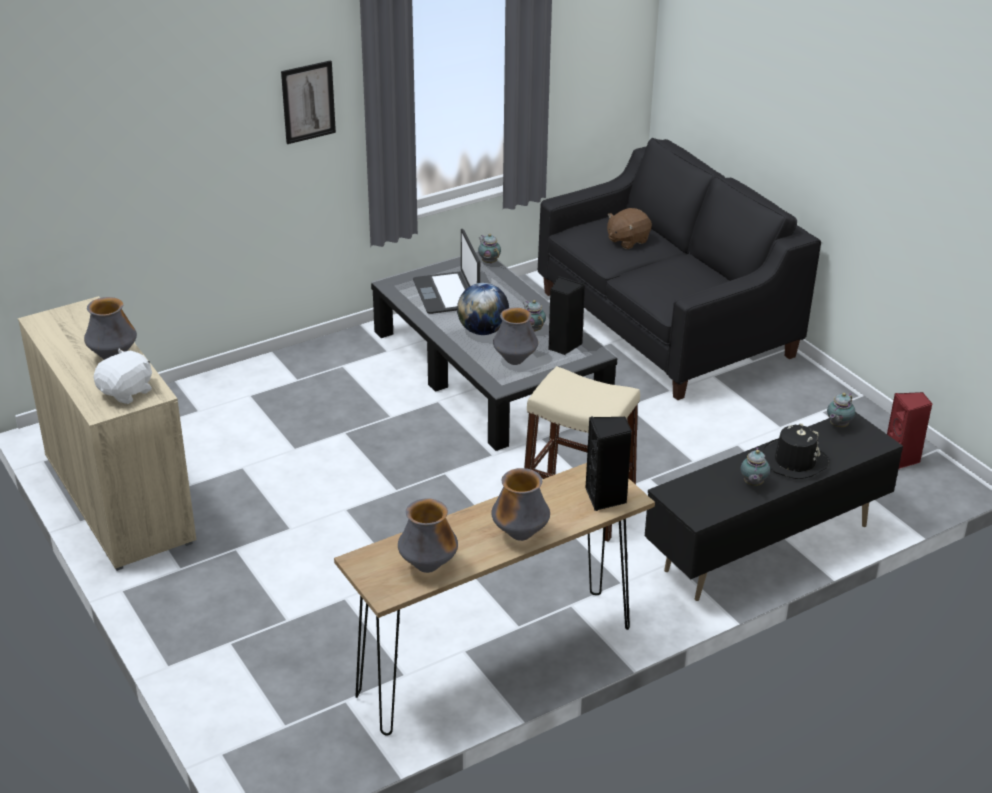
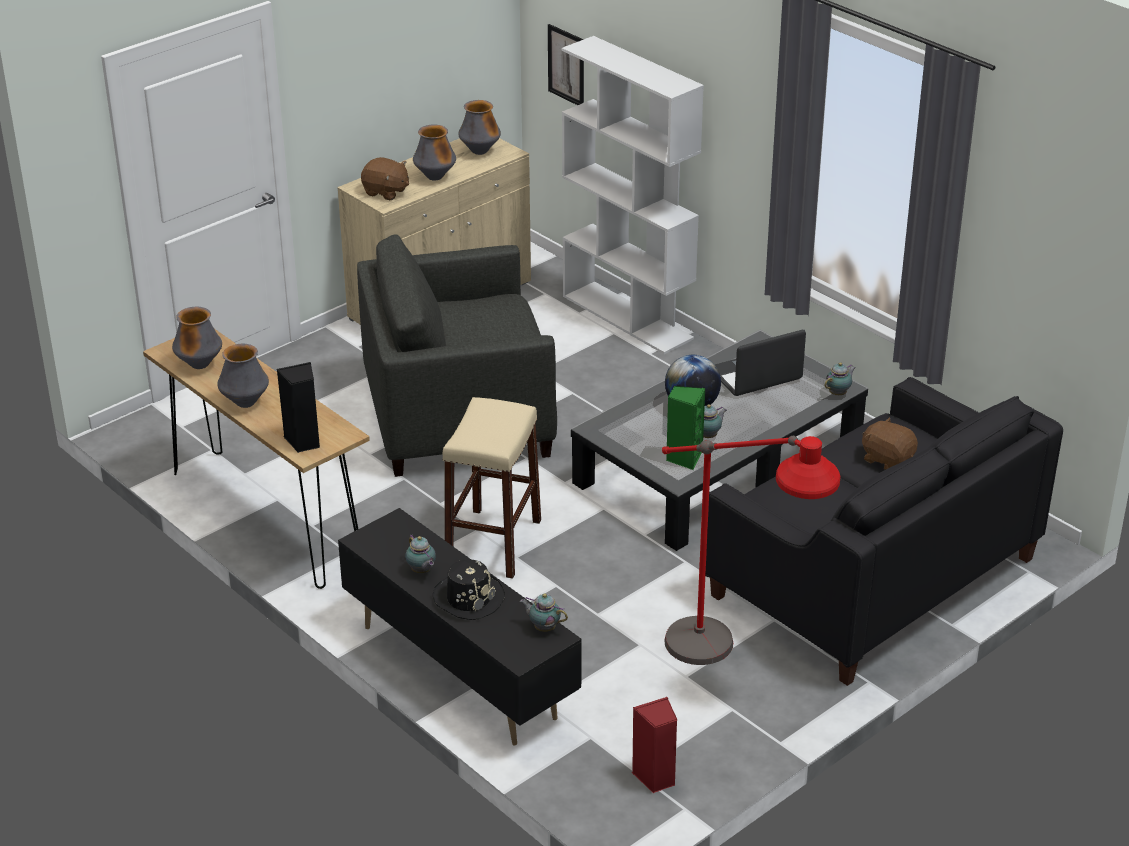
camera: 80 degrees right, 0 degrees up
(127, 392) = (386, 192): white plush toy -> brown plush toy
(225, 383) = (628, 317): none -> white bookcase
(308, 102) = (747, 116): picture -> picture (566, 65)
(353, 508) = (458, 415): none -> grey armchair
(515, 360) = (642, 431): vase -> vase (480, 151)
(563, 346) = (684, 458): black speaker -> green speaker
(753, 484) = (421, 571): teapot -> teapot turned 120 degrees counterclockwise
(768, 402) = (734, 666): none -> red floor lamp

